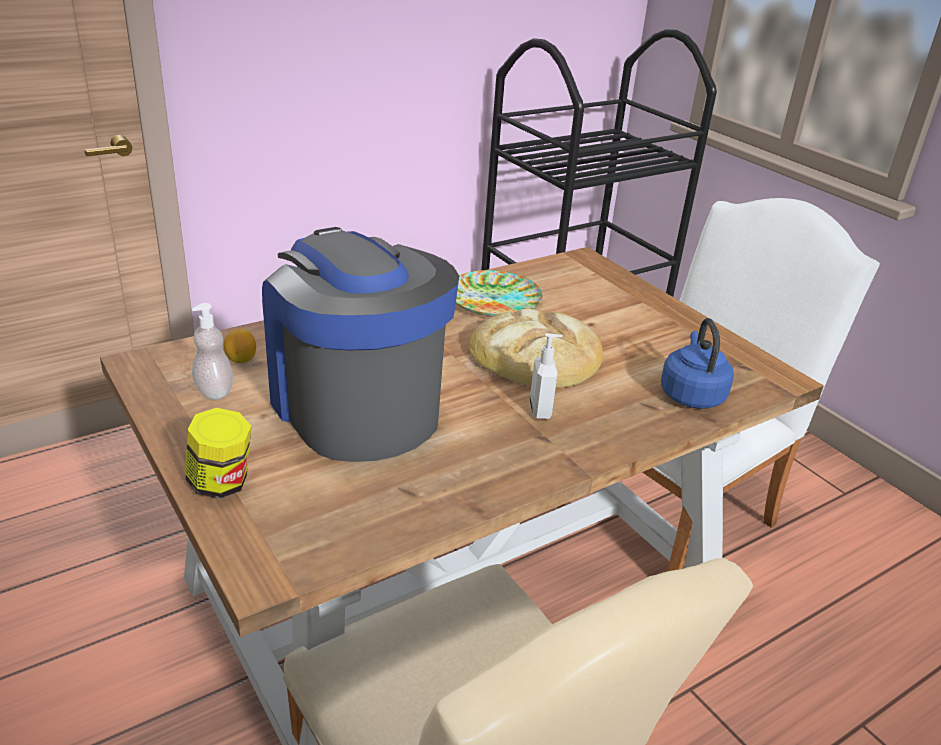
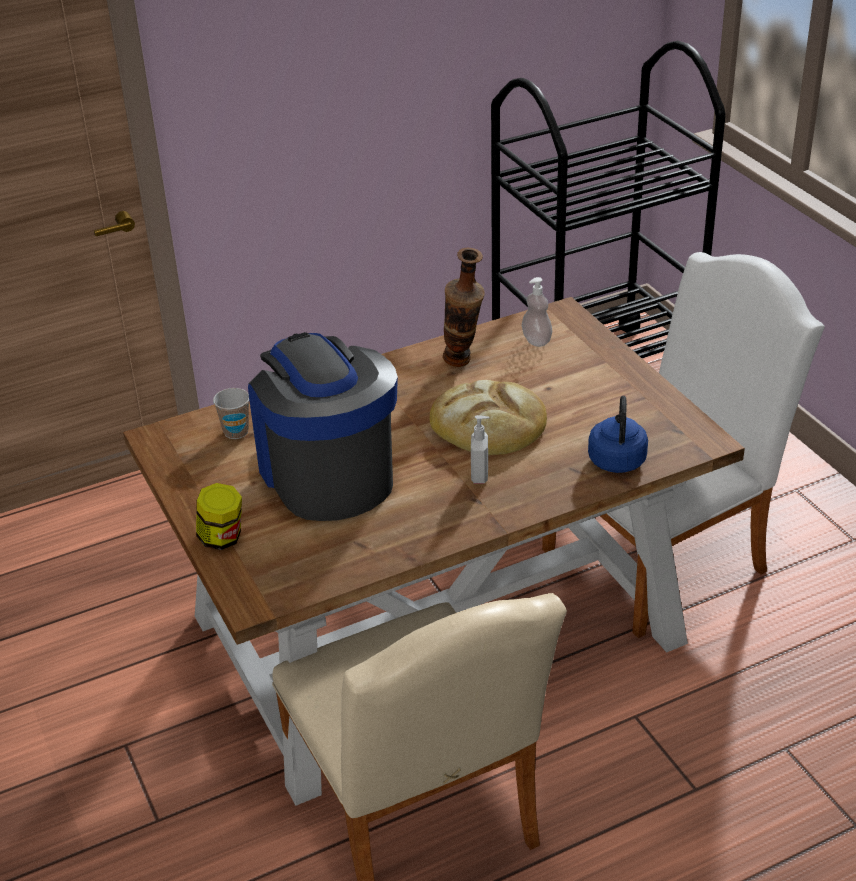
camera: 10 degrees right, 5 degrees up
(214, 391) = (215, 461): soap dispenser -> soap dispenser (536, 340)
(241, 359) = (236, 432): lemon -> cup
(493, 300) = (463, 364): plate -> vase

